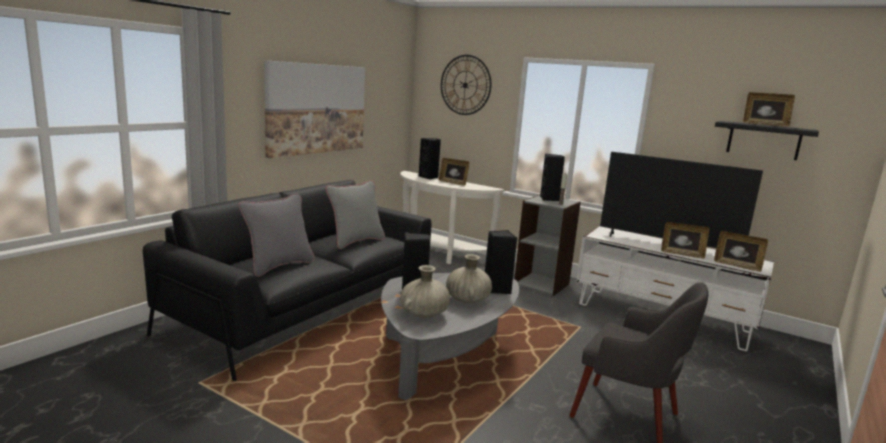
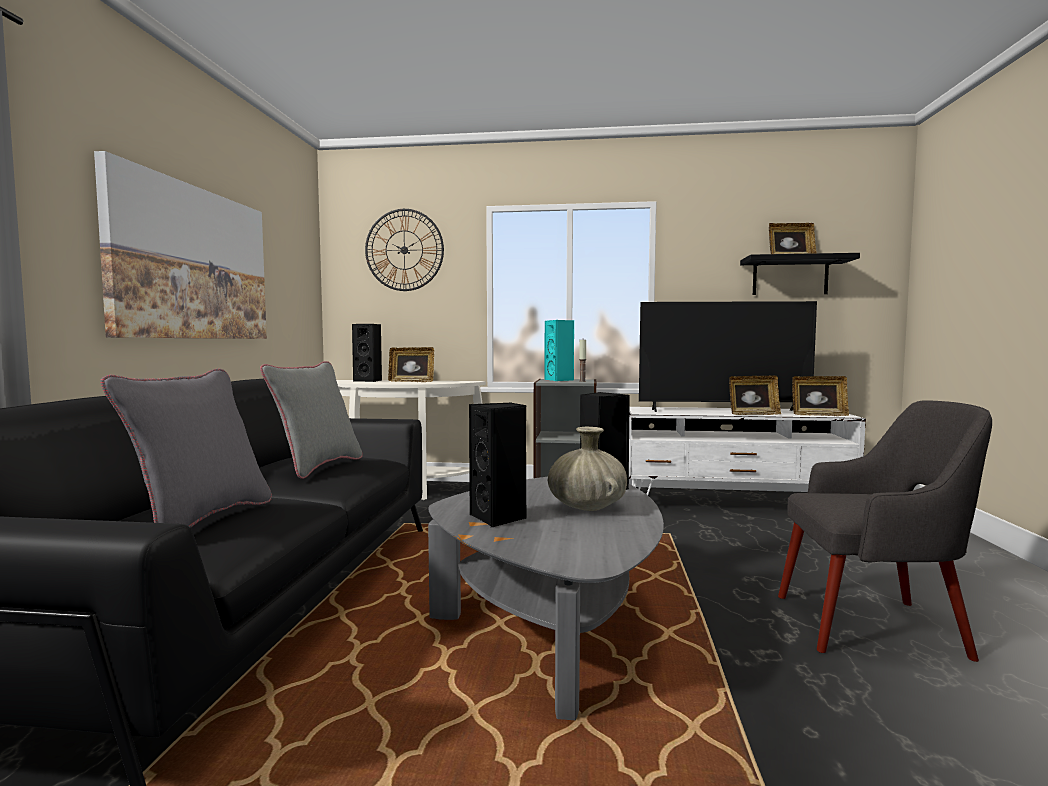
camera: 25 degrees left, 10 degrees down
(424, 314) = (557, 538): beige vase -> none
(549, 199) = (559, 380): black speaker -> turquoise speaker

